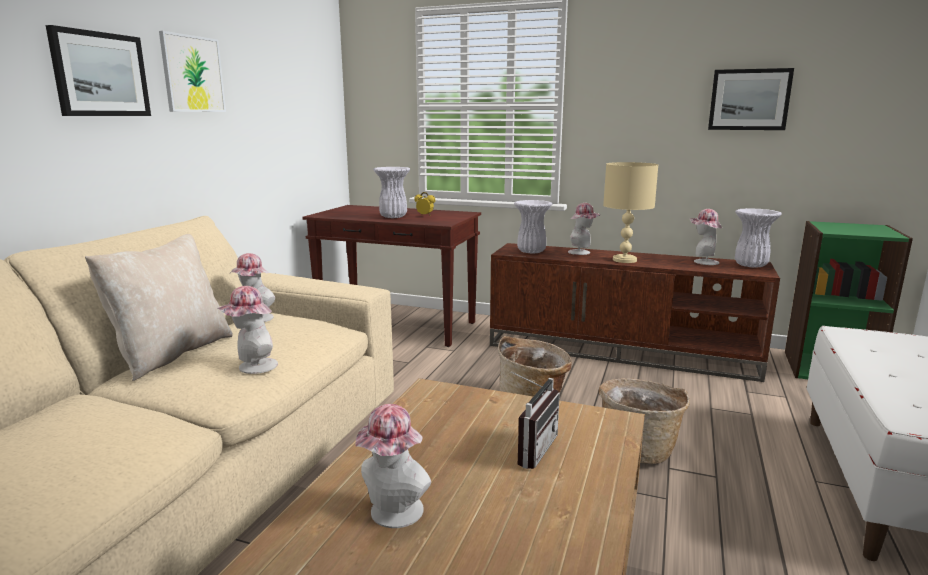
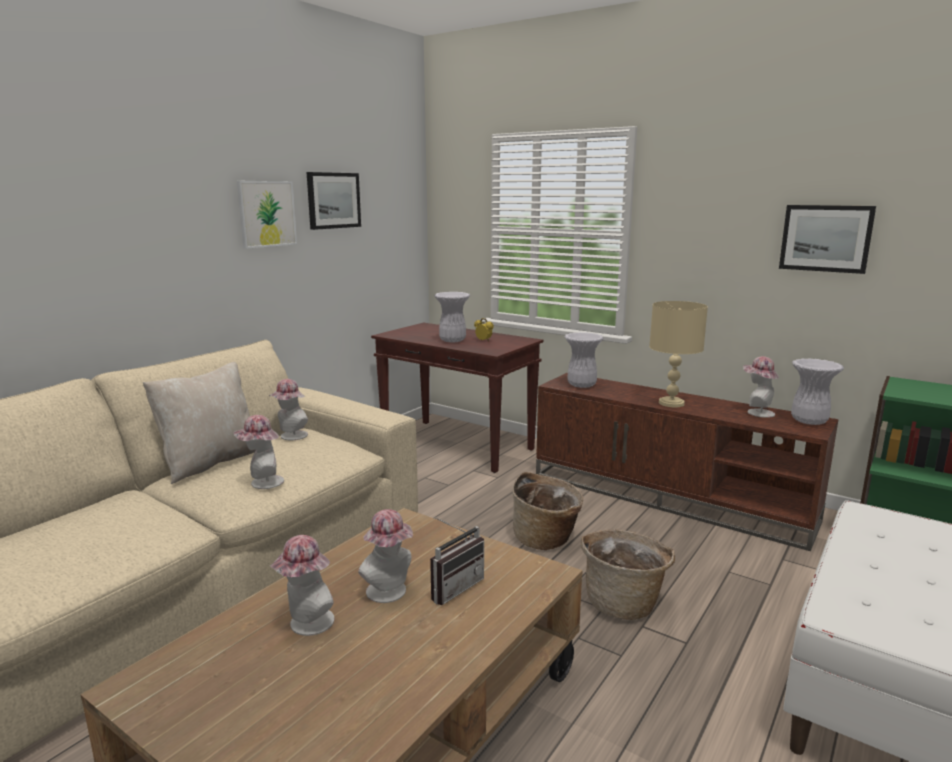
camera: 15 degrees right, 0 degrees up
(100, 74) = (183, 223): picture -> picture (333, 200)
(582, 252) = (634, 390): hat -> hat (390, 593)

